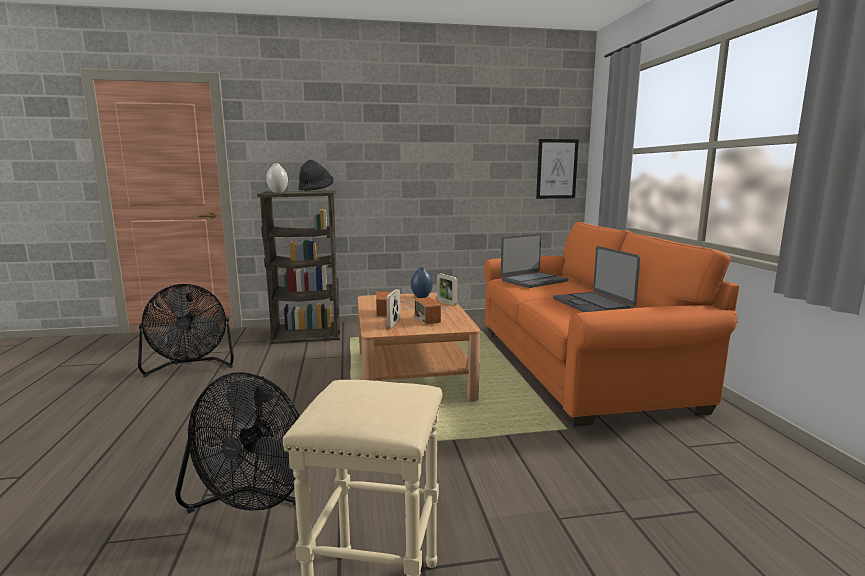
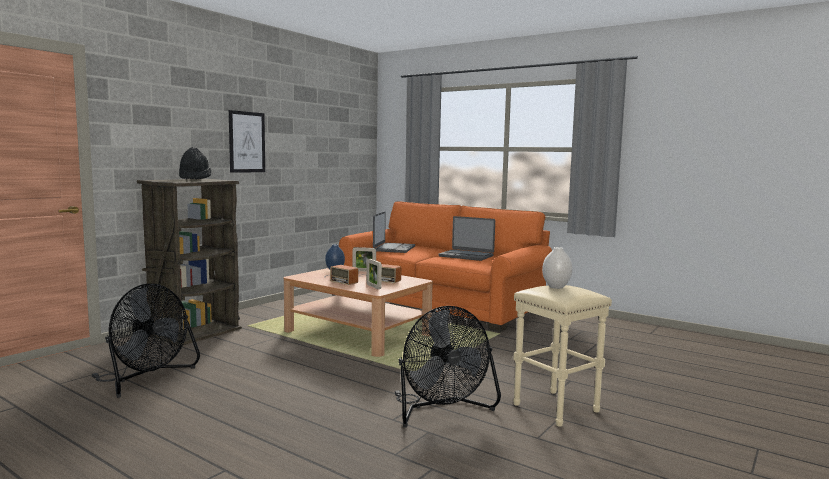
camera: 45 degrees left, 5 degrees down
(277, 192) = (173, 181): white vase -> white vase (555, 287)
(557, 169) = (360, 159): picture -> picture (247, 142)

